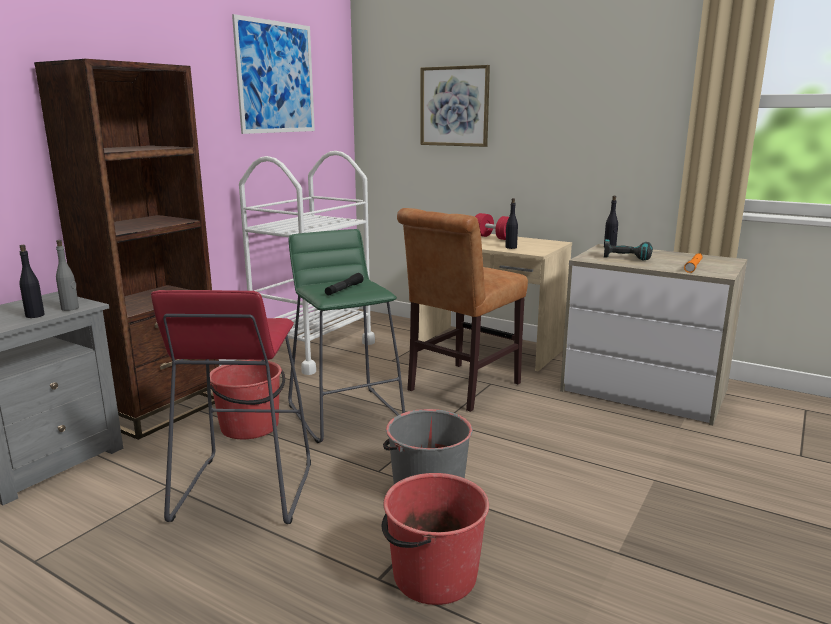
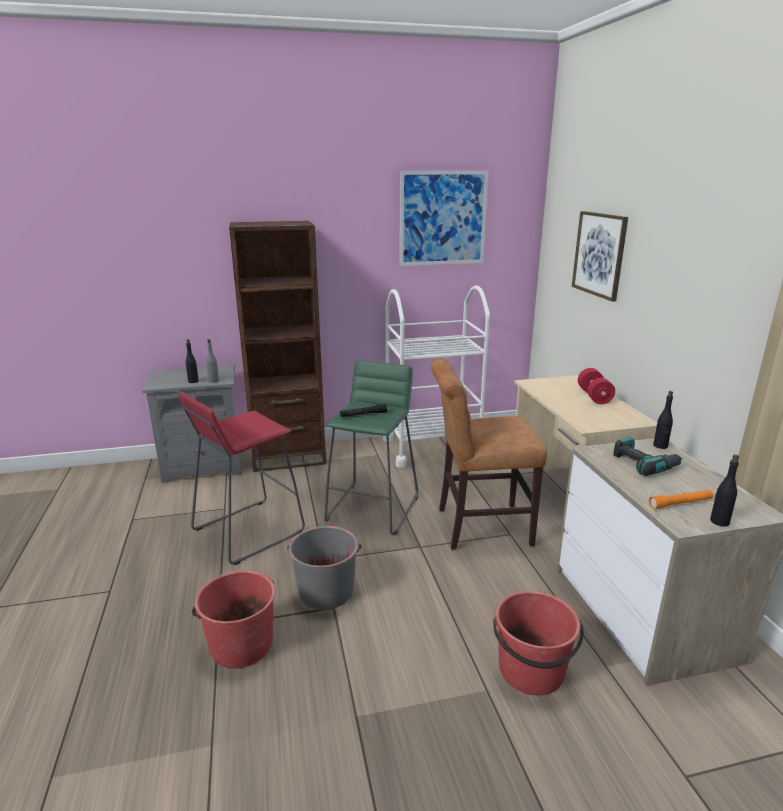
camera: 45 degrees right, 5 degrees up
(250, 427) = (310, 491): red bucket -> red bucket (531, 671)
(511, 247) = (578, 413): black bottle -> black bottle (719, 521)

